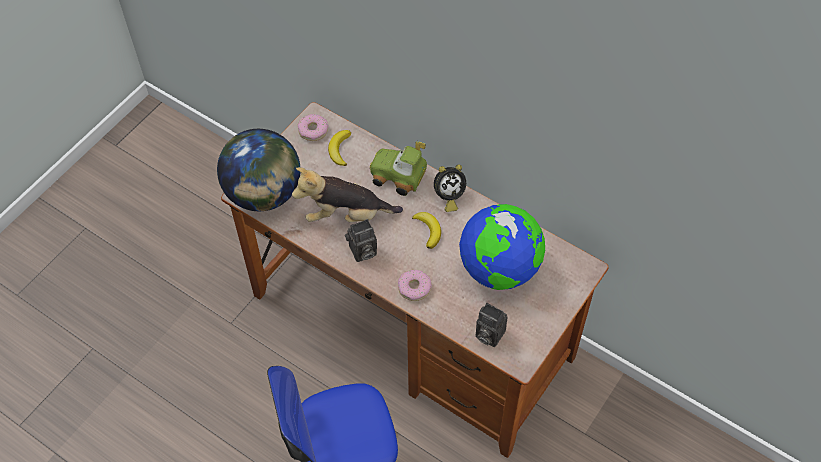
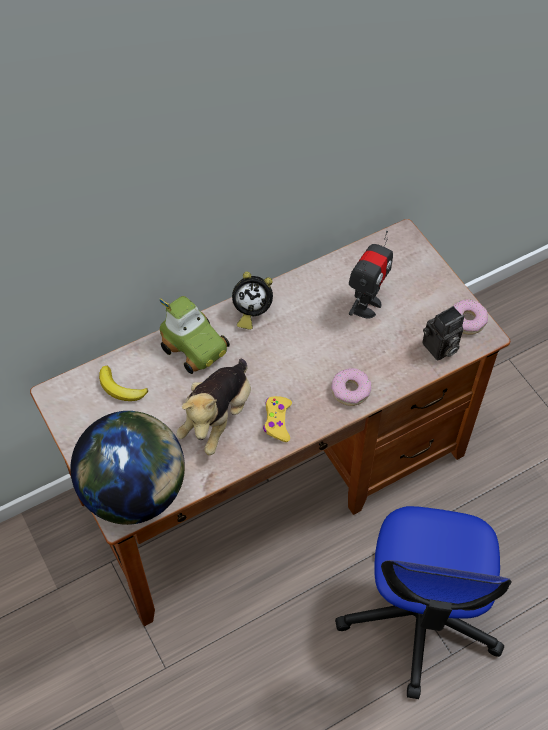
camera: 65 degrees left, 0 degrees up
(313, 130) = (75, 404): donut -> donut (467, 320)
(362, 252) = (277, 421): camera -> yellow game controller
(398, 177) = (196, 346): toy car -> toy car turned 90 degrees counterclockwise
(428, 230) = (283, 347): banana -> none
(448, 197) = (251, 312): alarm clock -> alarm clock turned 90 degrees clockwise
(499, 269) = (366, 306): globe -> toy robot

